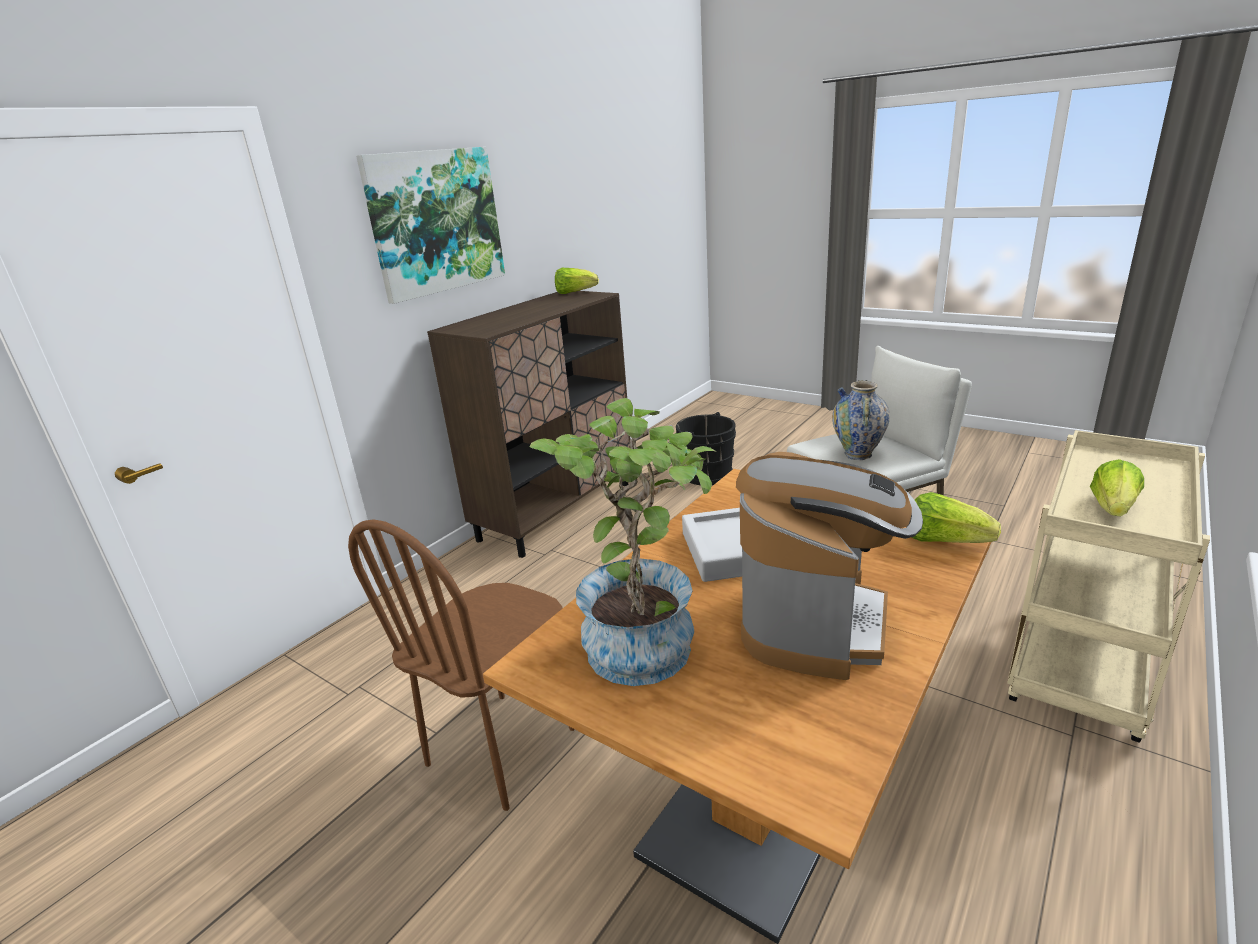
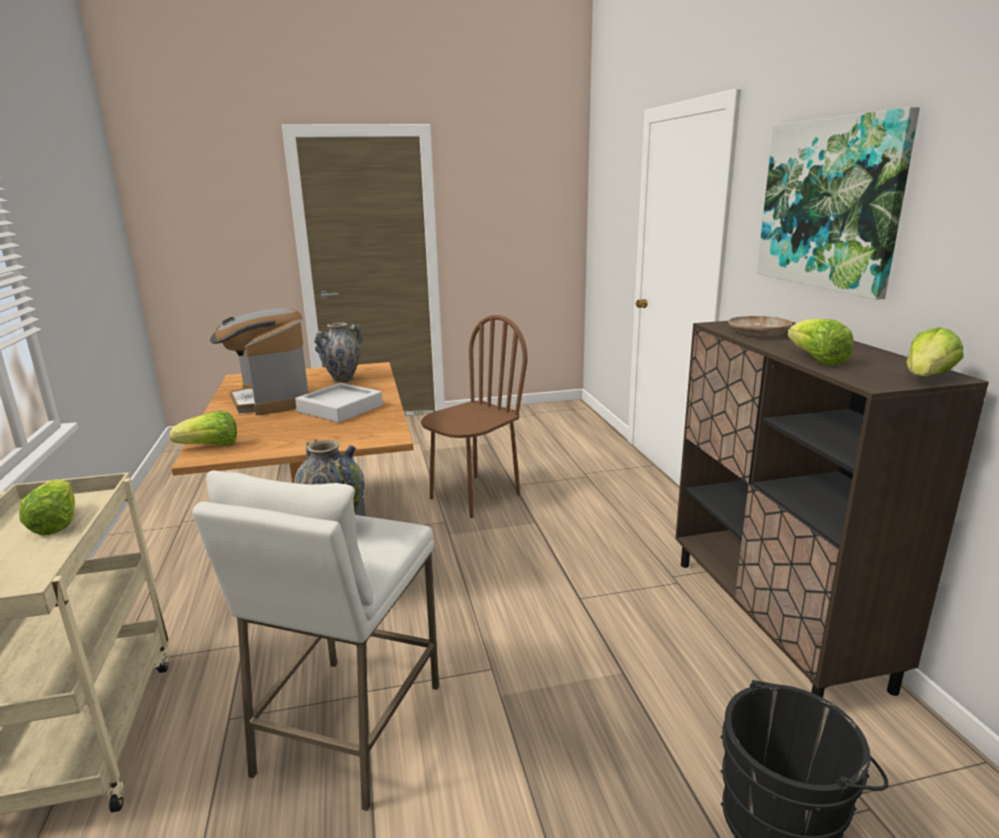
camera: 130 degrees right, 5 degrees down
(502, 747) = (474, 496): brown chair -> brown chair turned 60 degrees clockwise
(505, 322) = (758, 333): none -> beige plate
(567, 305) = (815, 360): none -> lettuce
(644, 638) = (342, 379): potted plant -> vase

